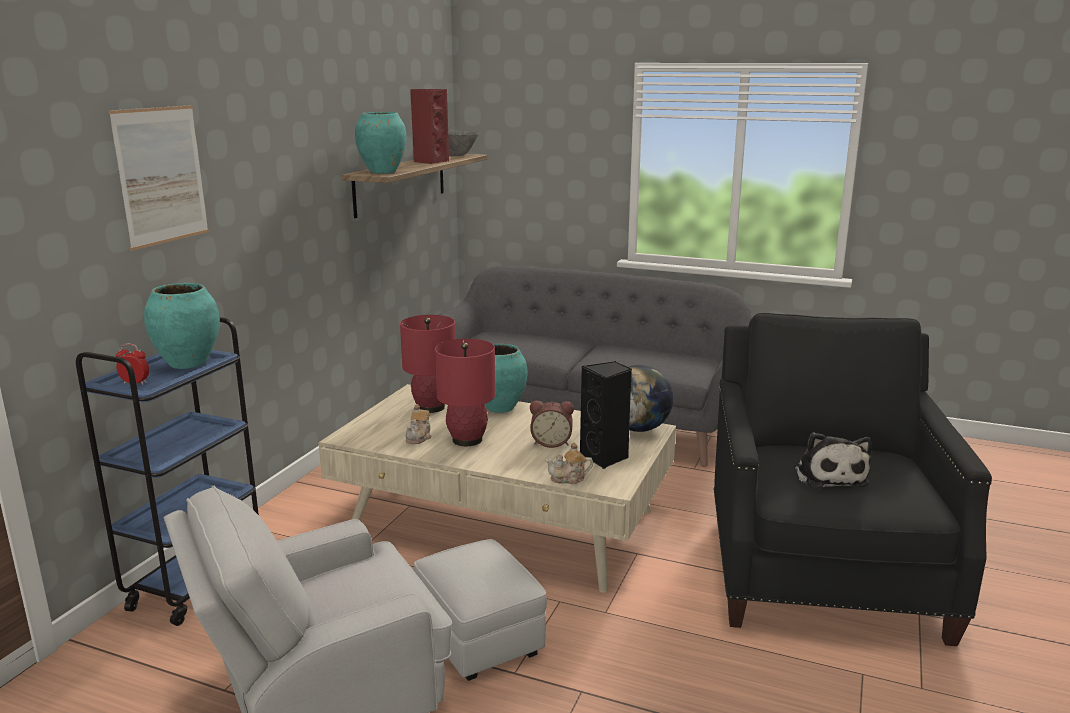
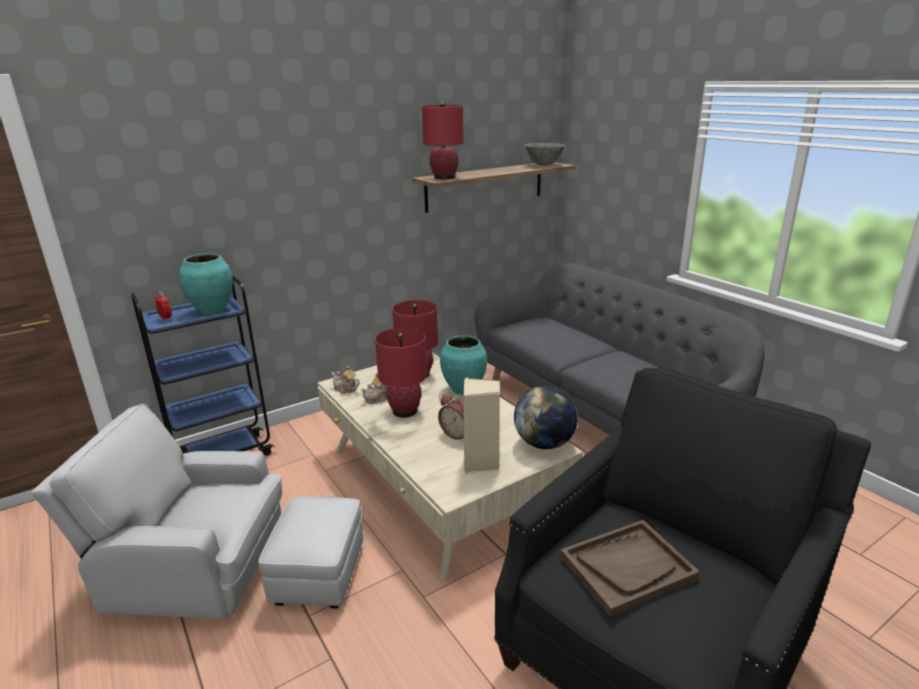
camera: 35 degrees right, 5 degrees up
(161, 175) = (219, 175): picture -> none
(383, 172) = (444, 177): turquoise vase -> red table lamp
(430, 161) = (508, 170): red speaker -> none
(569, 479) = (427, 472): teapot -> teapot (345, 389)
(605, 457) = (481, 463): black speaker -> beige speaker
(829, 475) = (627, 568): plush toy -> brown tray

